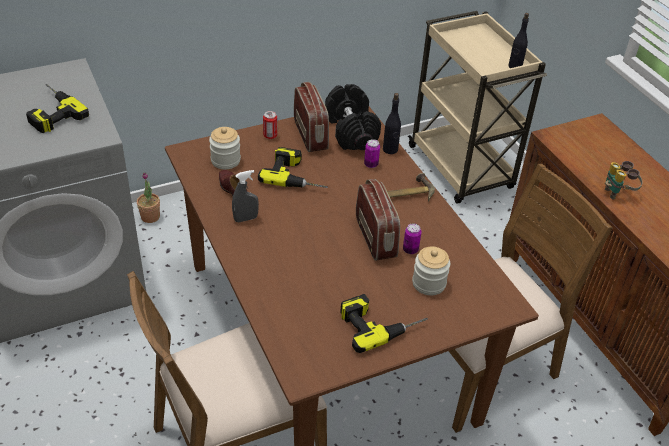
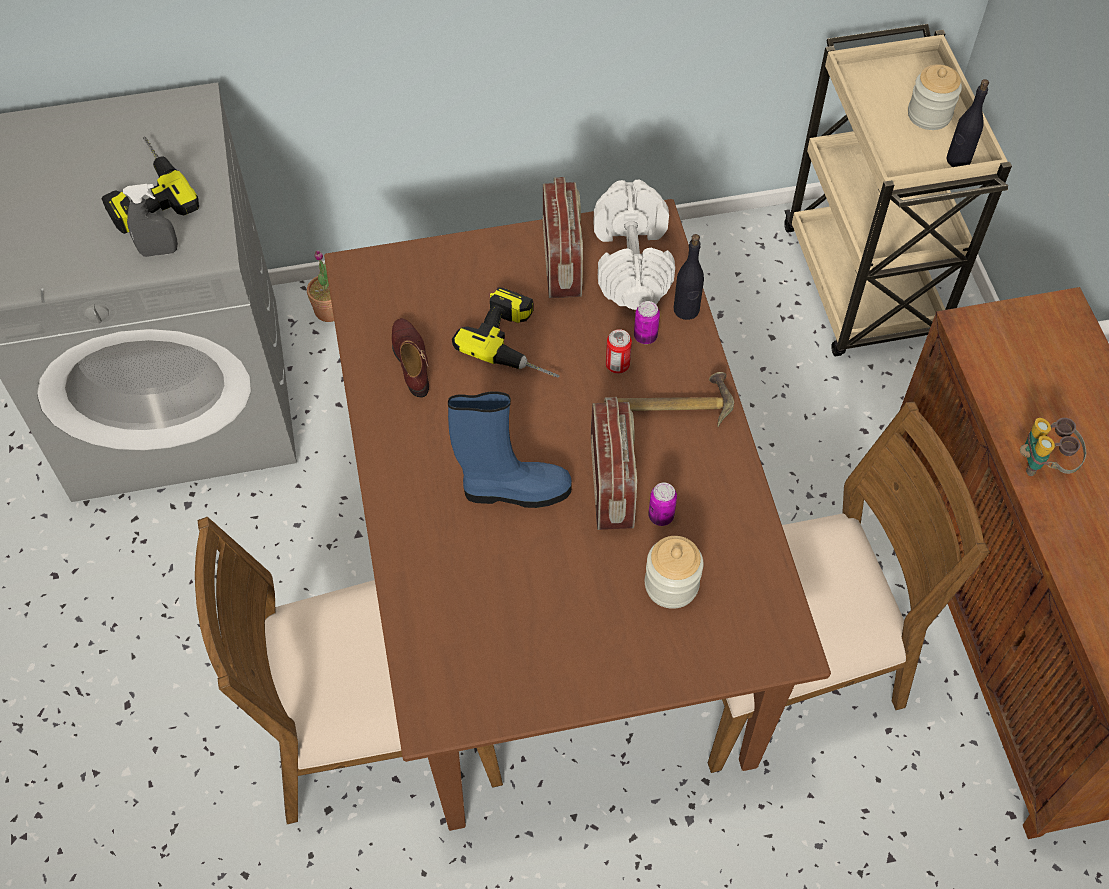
camera: 15 degrees right, 15 degrees up
(225, 160) = (412, 296): jar -> jar (929, 115)
(245, 219) = (417, 416): grey spray bottle -> grey spray bottle (159, 251)
(270, 136) = (496, 255): can -> can (617, 365)
(317, 248) = (513, 490): none -> blue boot
(351, 131) = (632, 262): black dumbbell -> white dumbbell
(380, 322) = (574, 643): power drill -> none

